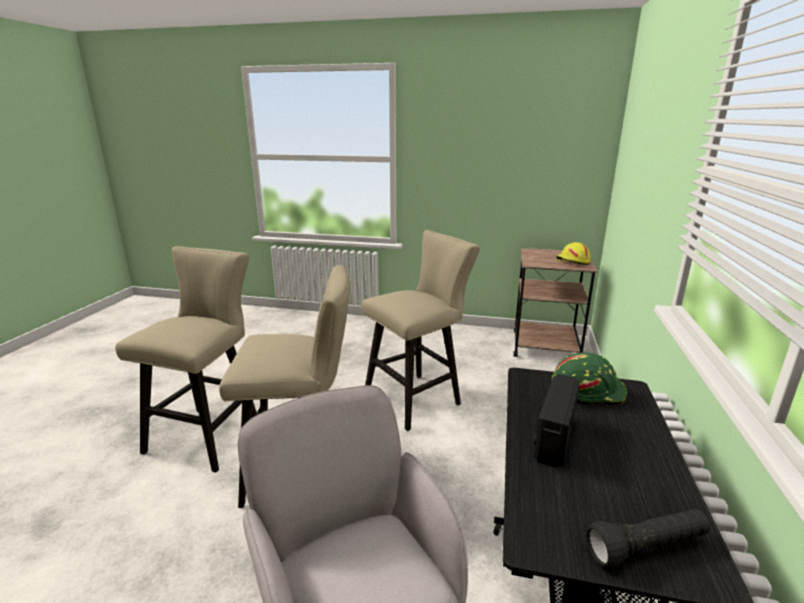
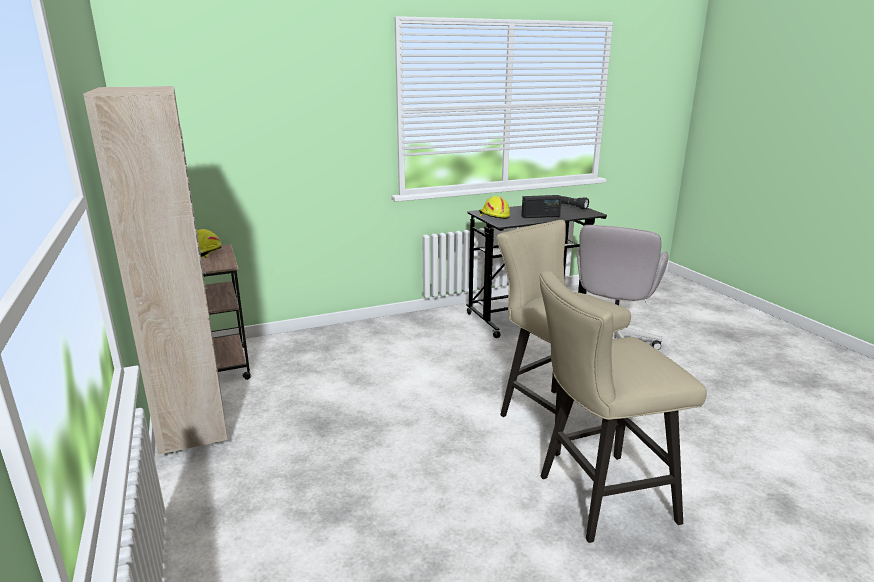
camera: 125 degrees left, 0 degrees up
(418, 398) = (389, 404): beige stool -> none
(466, 334) = (194, 424): none -> beige cabinet
(587, 390) = (493, 216): green hard hat -> yellow hard hat

